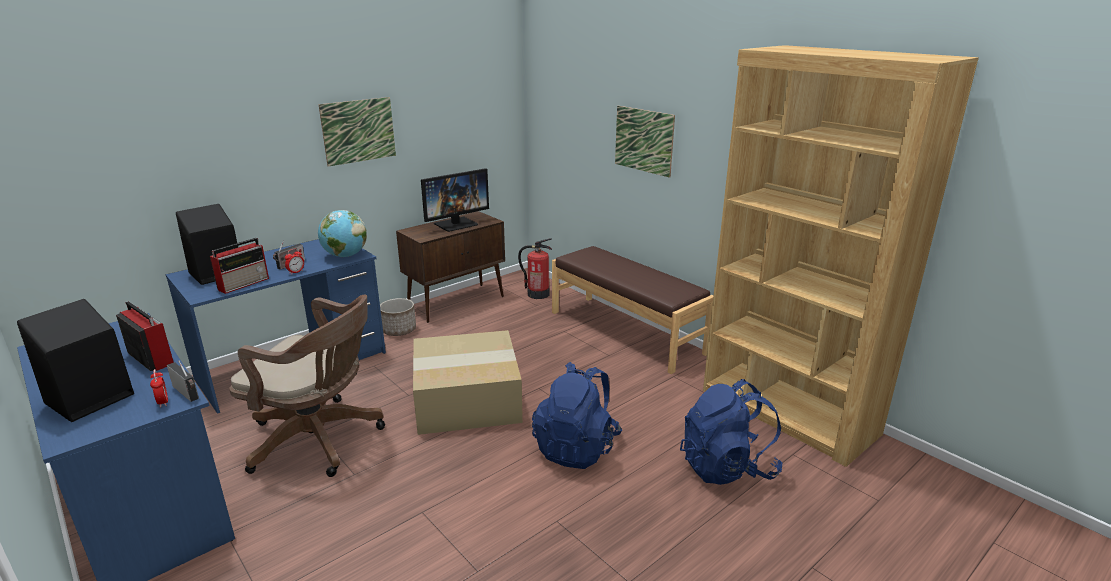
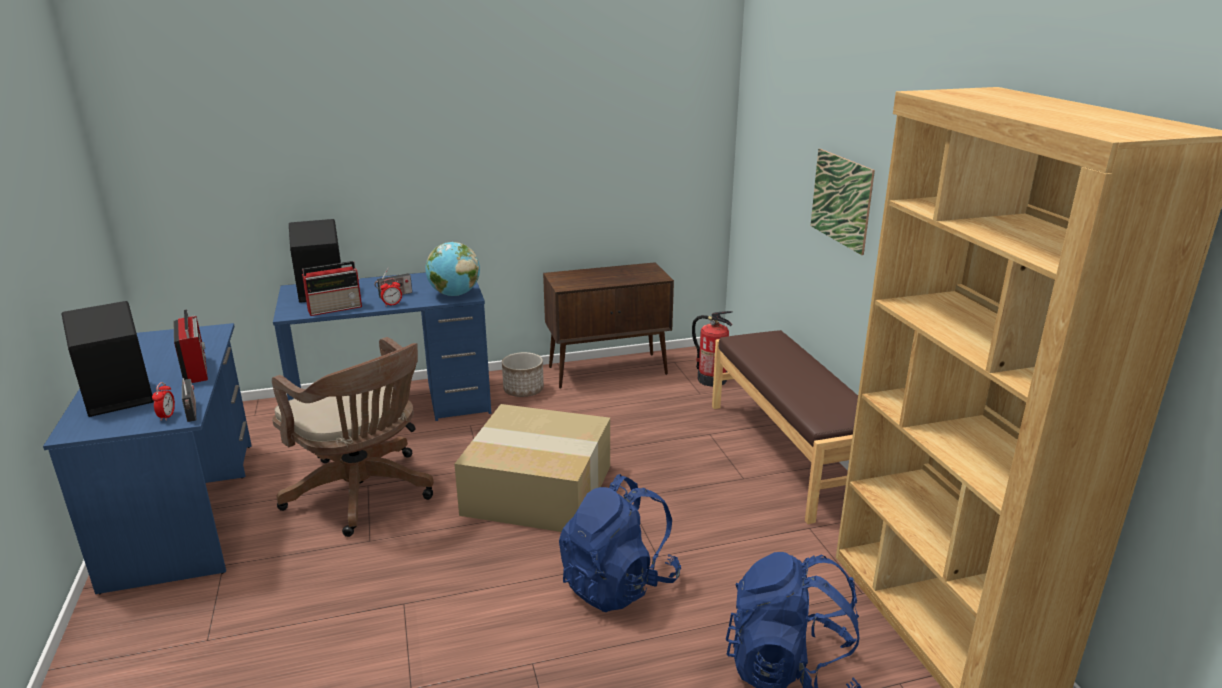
camera: 25 degrees right, 0 degrees up
(358, 131) = (507, 152): picture -> none
(456, 224) = (615, 275): monitor -> none

